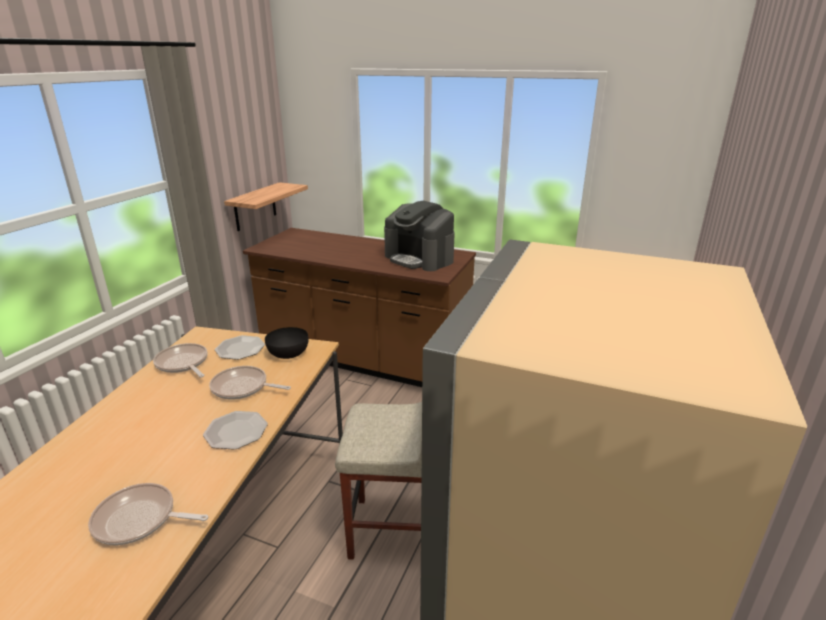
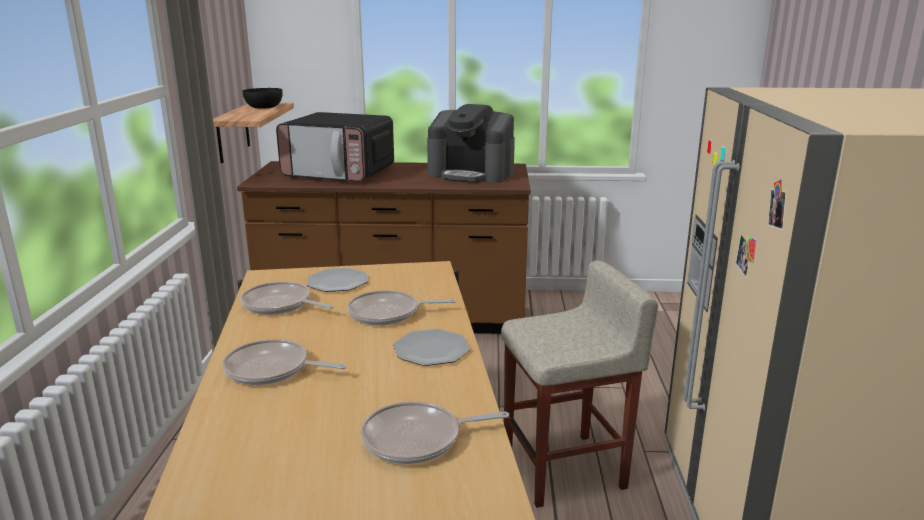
camera: 20 degrees left, 5 degrees down
(118, 425) = (271, 369): none -> frying pan
(288, 353) = (403, 278): black bowl -> black bowl (263, 107)
(323, 246) = (340, 173): none -> microwave

